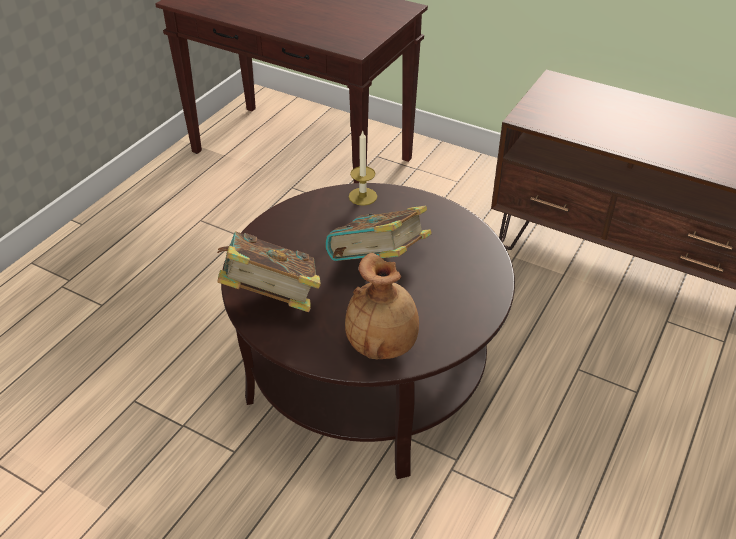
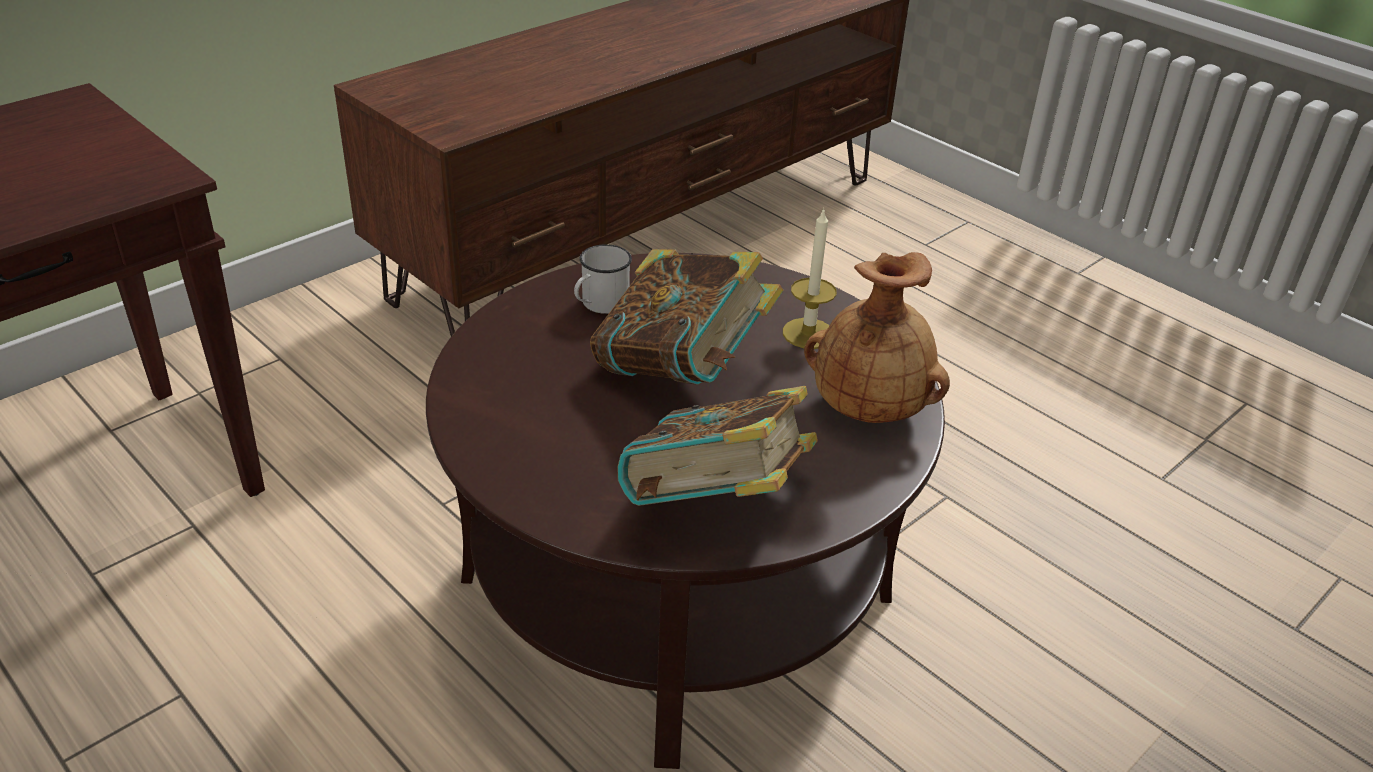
camera: 75 degrees left, 5 degrees down
(363, 196) = (489, 348): candle -> candle (808, 333)
(423, 222) = (600, 304): none -> white mug

